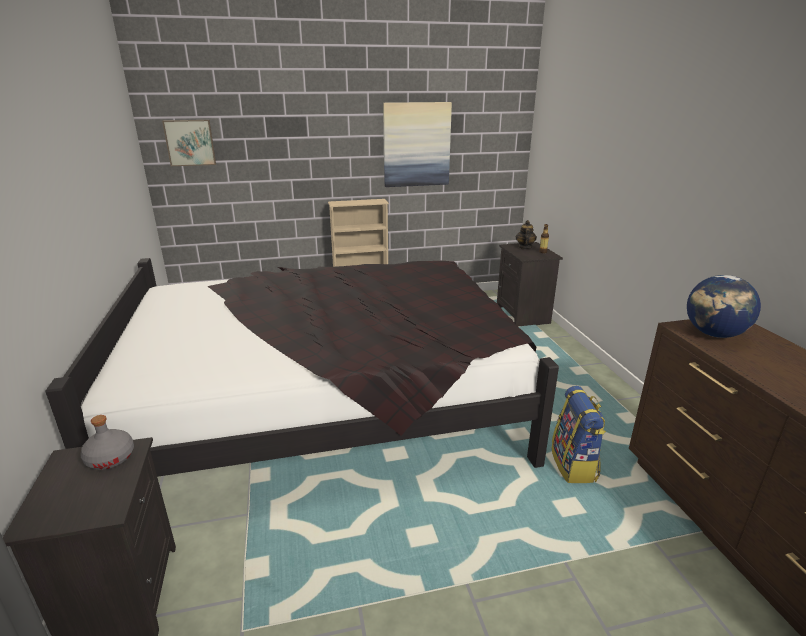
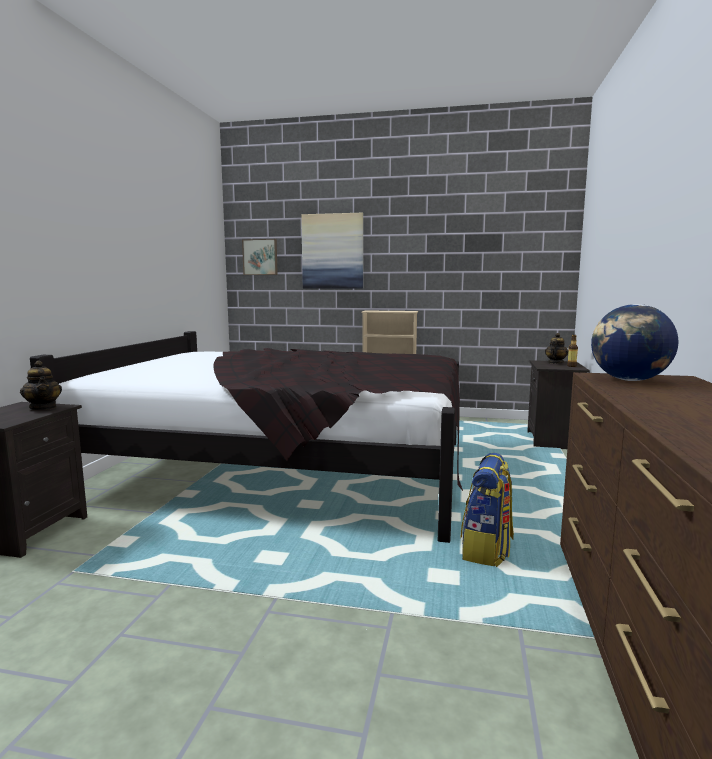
camera: 25 degrees right, 15 degrees down
(110, 458) = (43, 408): grey bottle -> teapot
(416, 145) = (452, 262): picture -> picture (332, 251)

